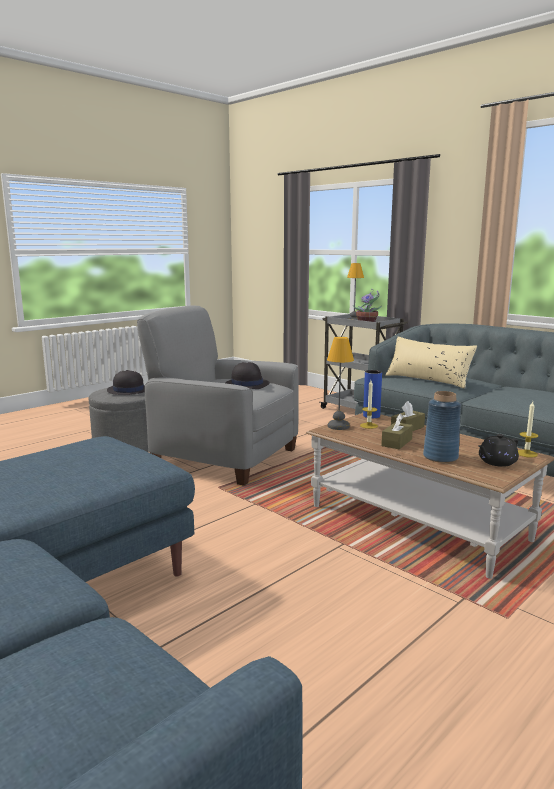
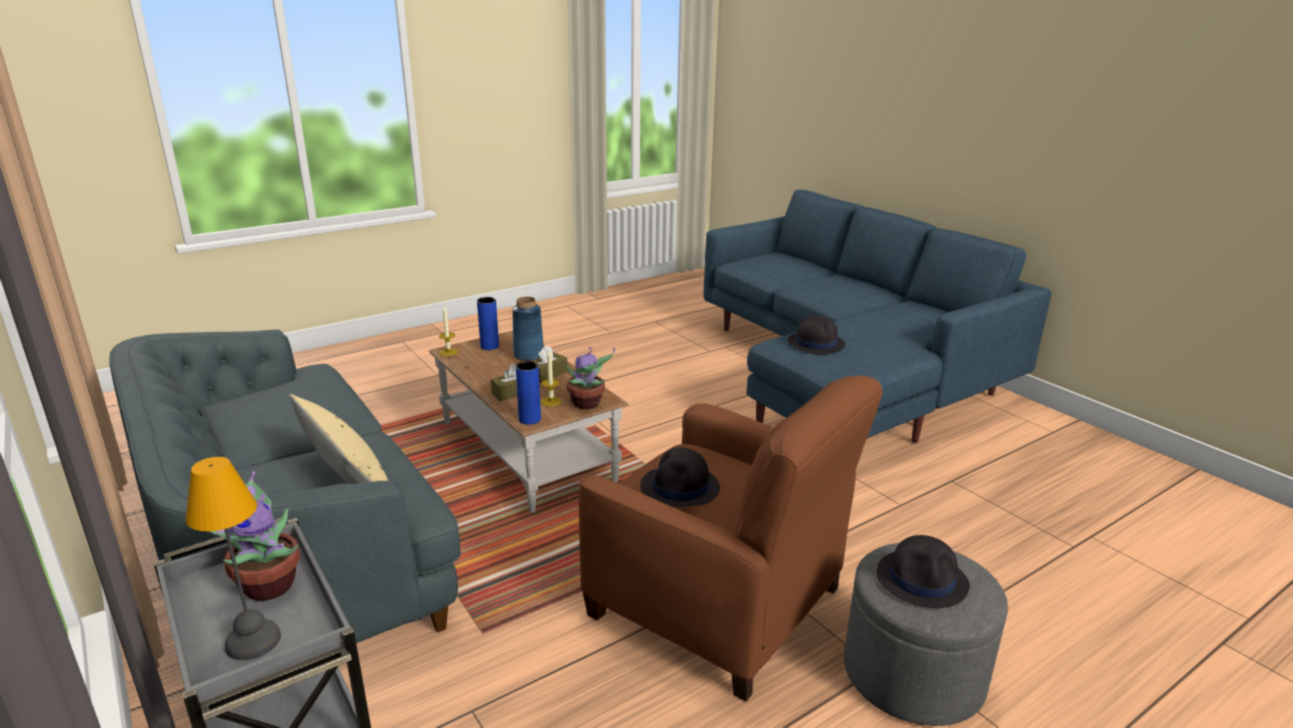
camera: 170 degrees left, 10 degrees up
(110, 464) = (816, 343): none -> black hat
(223, 457) = (718, 603): grey armchair -> brown armchair
(338, 426) = (587, 404): table lamp -> potted plant
(496, 462) = (489, 346): black teapot -> blue vase

